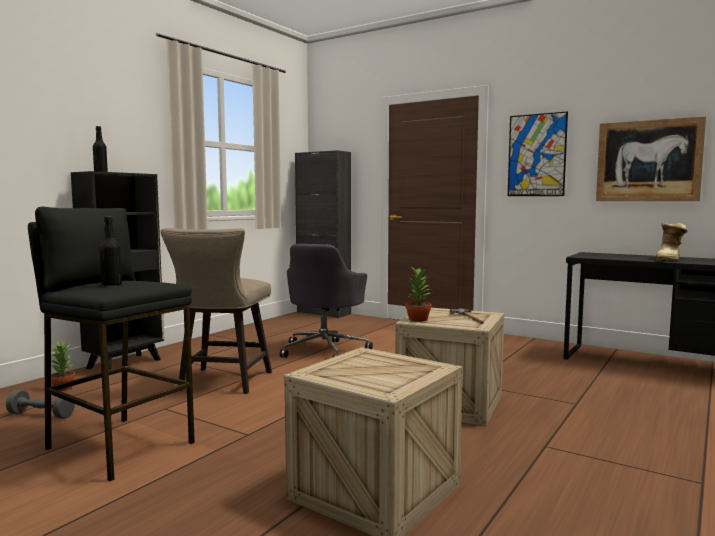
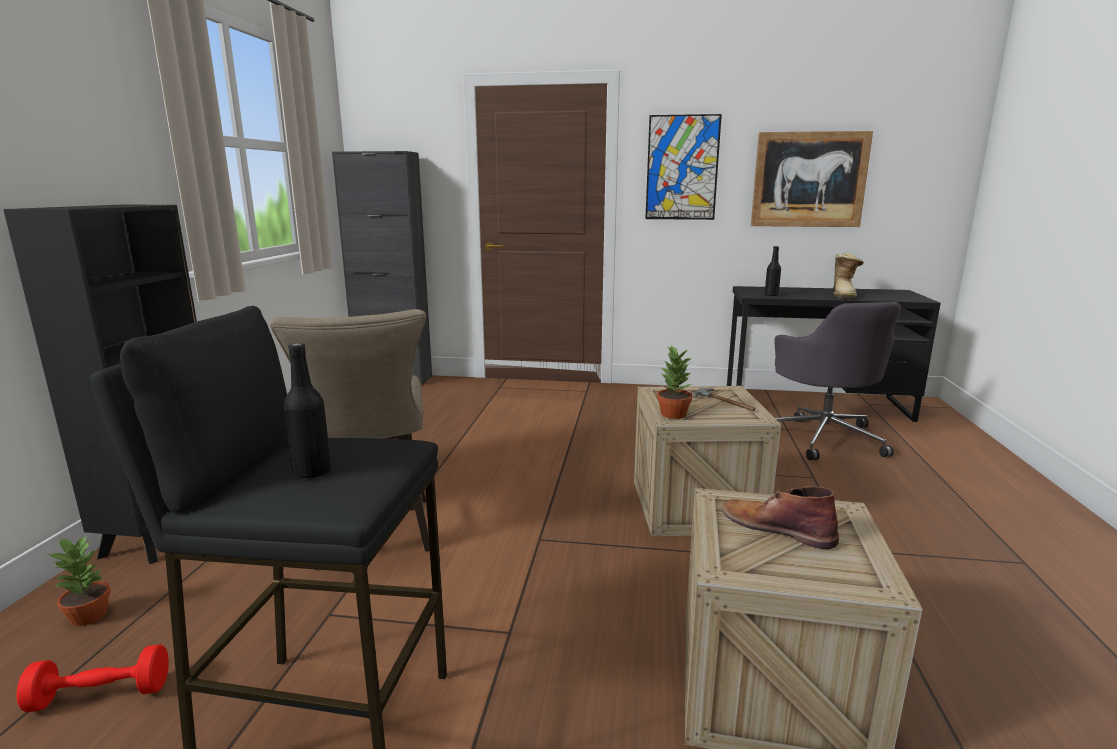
camera: 25 degrees left, 10 degrees up
(41, 415) = (101, 695): grey dumbbell -> red dumbbell
(100, 172) = (70, 207): black bottle -> black bottle (771, 295)
(325, 350) = (460, 445): grey office chair -> grey office chair (823, 438)
(376, 365) = (776, 527): none -> brown boot

